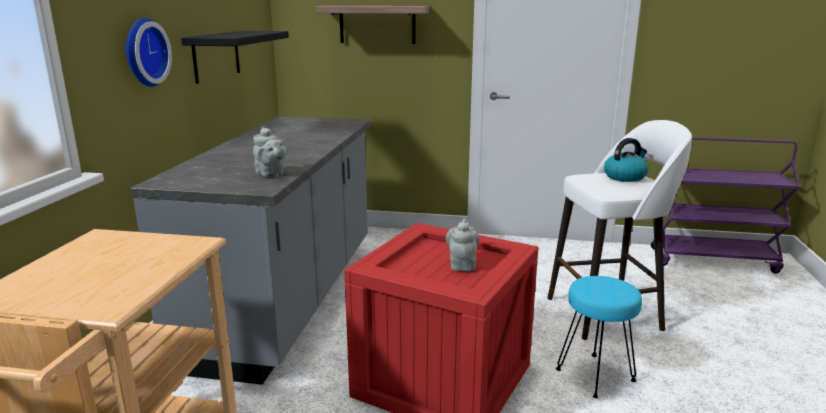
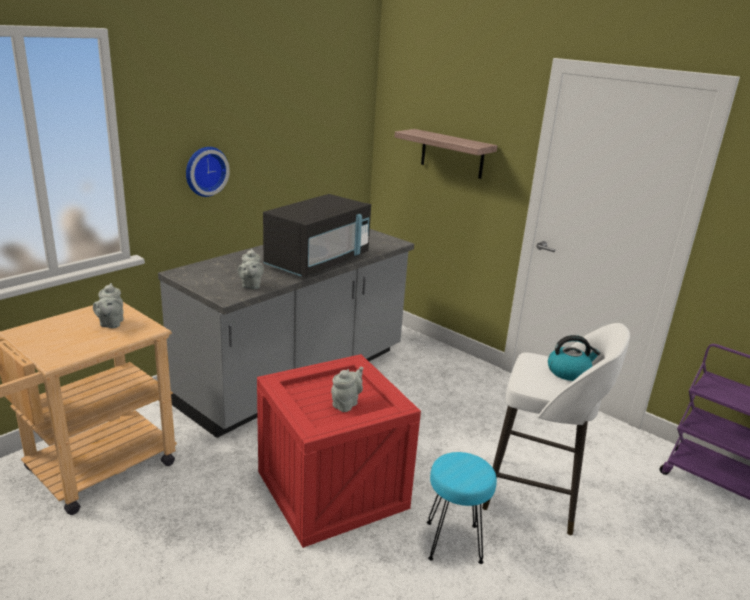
camera: 30 degrees right, 5 degrees up
(131, 252) = (111, 324): none -> grey teapot
(216, 56) = (289, 169): black shelf -> none
(307, 145) = (318, 262): none -> black microwave

